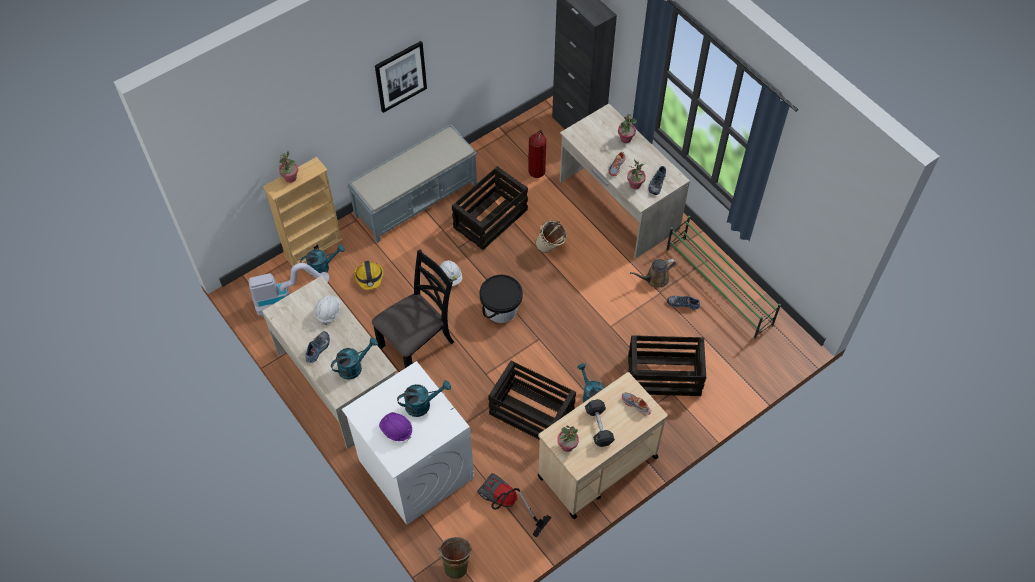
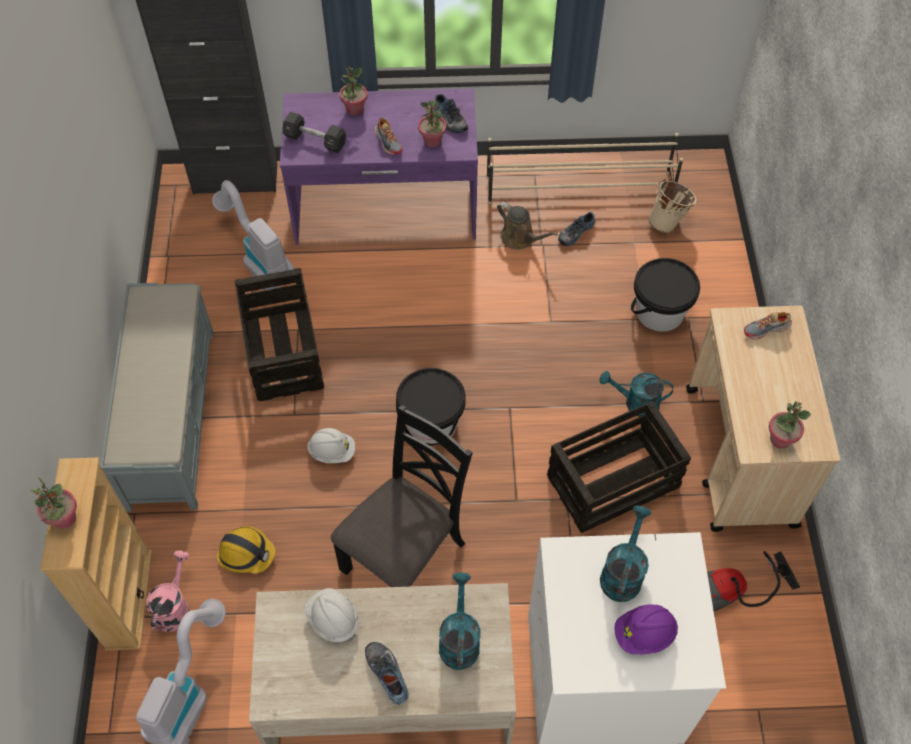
camera: 55 degrees left, 0 degrees up
(323, 267) = (174, 606): turquoise watering can -> pink watering can
(400, 76) = (58, 245): picture -> none
(417, 343) = (405, 556): black chair -> black chair turned 45 degrees clockwise
(456, 563) = (782, 711): green bucket -> none
(537, 171) = (258, 258): fire extinguisher -> vacuum cleaner
(550, 248) = (386, 314): beige bucket -> beige bucket (668, 222)
(599, 426) = (773, 387): black dumbbell -> black dumbbell (315, 140)
(618, 205) = (385, 210): beige desk -> purple desk
(654, 279) = (520, 238): brown watering can -> brown watering can turned 60 degrees counterclockwise
(663, 376) = (659, 312): crate -> black bucket
(718, 287) = (580, 187): green shoe rack -> beige shoe rack

